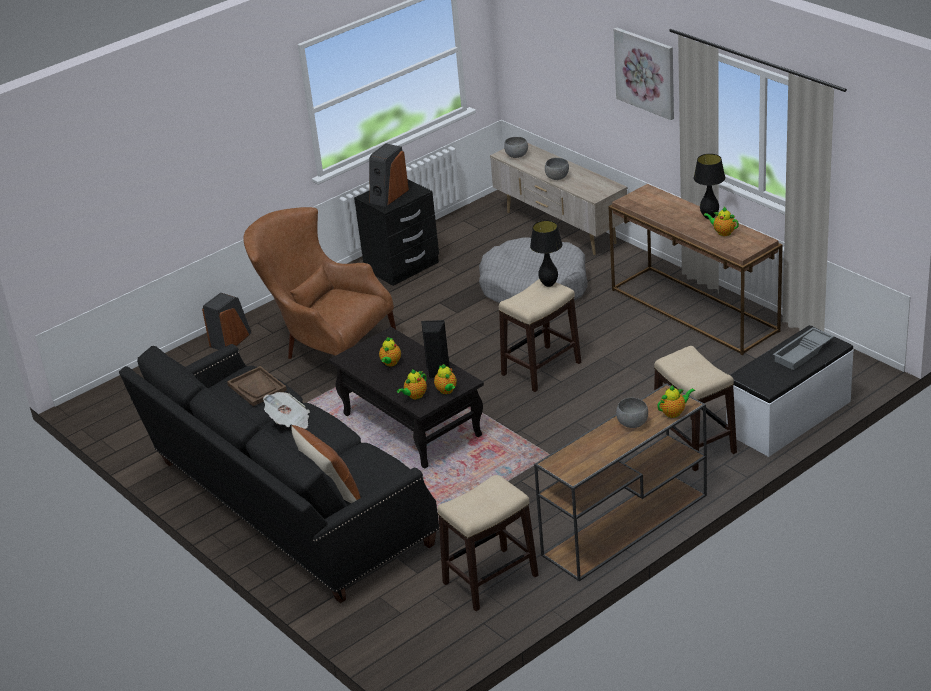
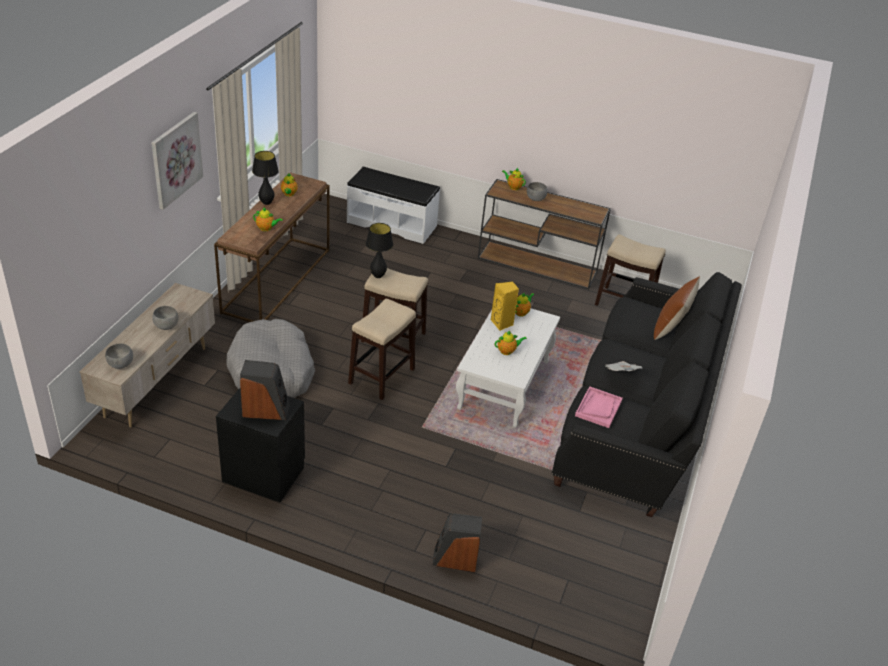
camera: 125 degrees left, 5 degrees up
(257, 387) = (598, 408): brown tray -> pink tray
(325, 349) = (433, 476): brown armchair -> none
(411, 424) = (504, 385): black coffee table -> white coffee table
(414, 396) = (538, 326): teapot -> teapot (266, 228)
(437, 372) = (502, 323): black speaker -> yellow speaker
(694, 444) = (442, 253): stool -> stool (382, 376)
(803, 353) = (383, 180): grey tray -> none

